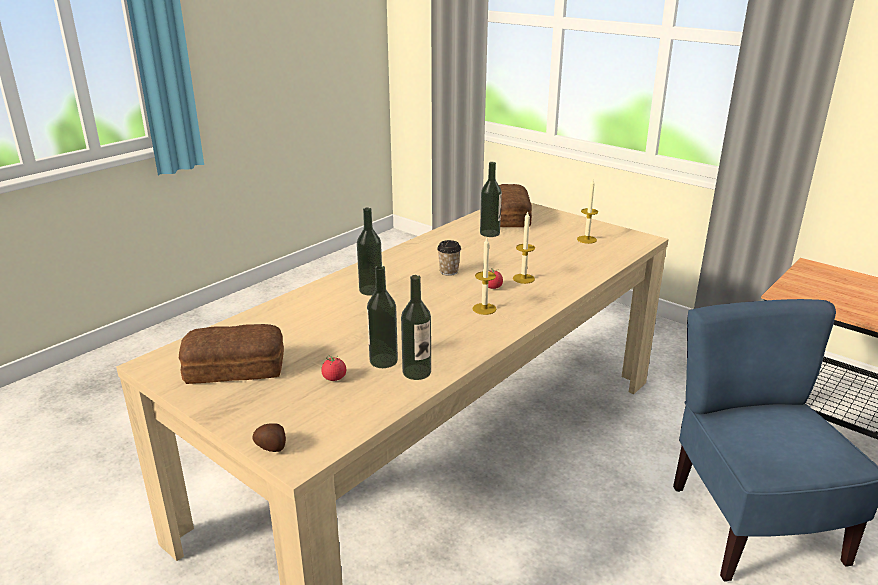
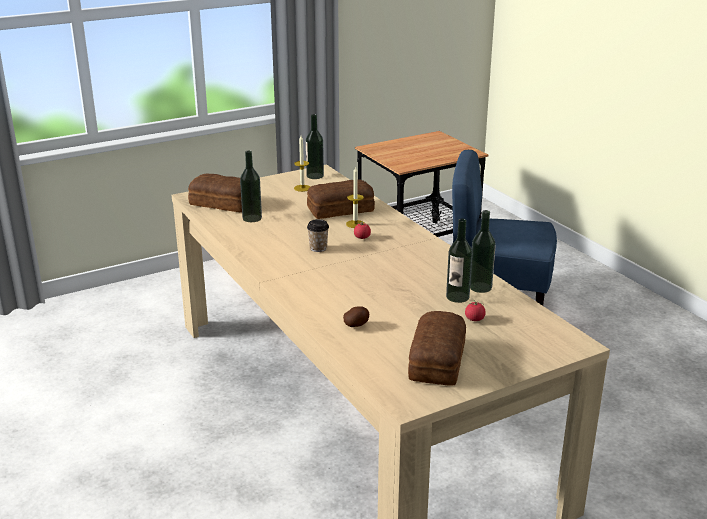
camera: 70 degrees left, 0 degrees up
(272, 447) = (560, 353): potato -> potato (356, 325)
(371, 290) = (328, 285): bottle -> bottle (315, 176)
(484, 309) = (397, 247): candle -> none
(552, 265) = (339, 209): none -> bread

